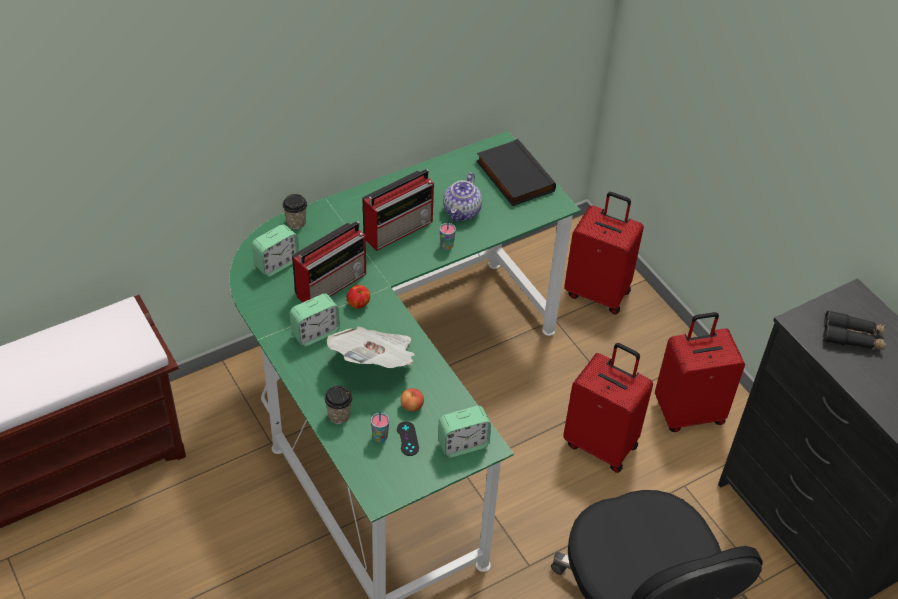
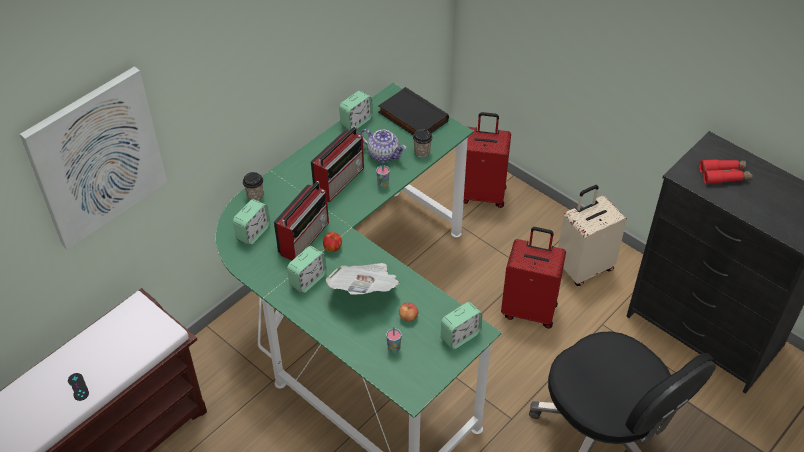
camera: 15 degrees left, 0 degrees up
(100, 132) = (97, 157): none -> picture
(339, 415) = (354, 340): cup -> cup (422, 152)
(407, 439) = (416, 343): black game controller -> black game controller (78, 387)
(446, 166) = (356, 122): none -> alarm clock
(462, 212) = (384, 154): teapot -> teapot turned 60 degrees counterclockwise
(688, 412) = (584, 267): red suitcase -> beige suitcase
(852, 337) = (724, 175): black binoculars -> red binoculars

